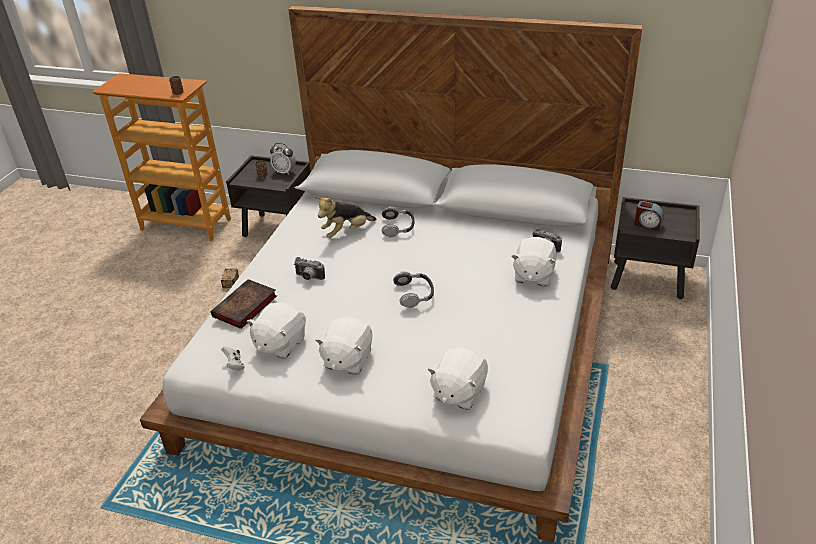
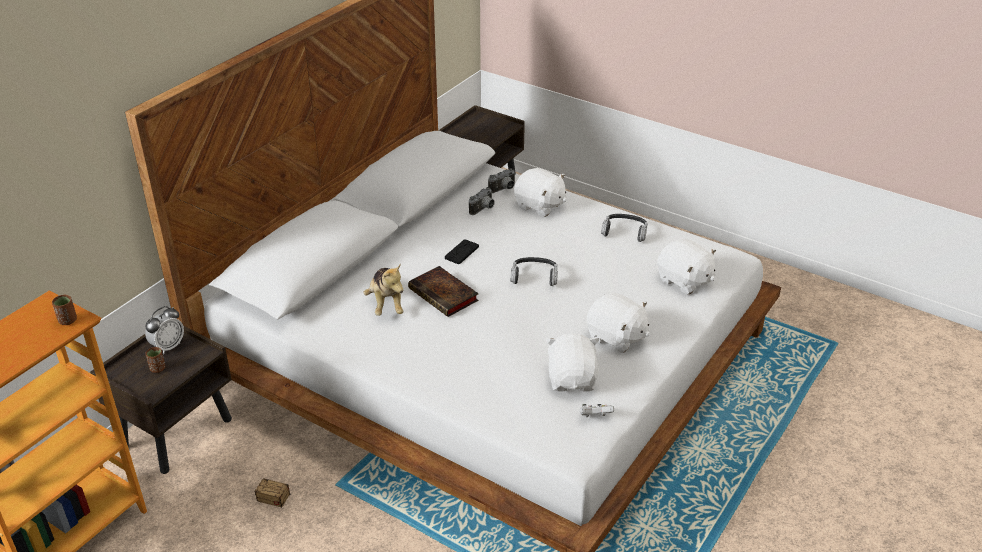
camera: 75 degrees left, 0 degrees up
(244, 308) = (500, 397): book -> book (445, 295)
(280, 343) = (572, 379): white plush toy -> white plush toy turned 135 degrees counterclockwise
(309, 278) = (465, 343): camera -> camera (483, 209)
(398, 226) = (402, 266): headphones -> headphones (624, 232)
(432, 249) = (461, 252): none -> black game controller
(647, 224) = (482, 137): alarm clock -> none

